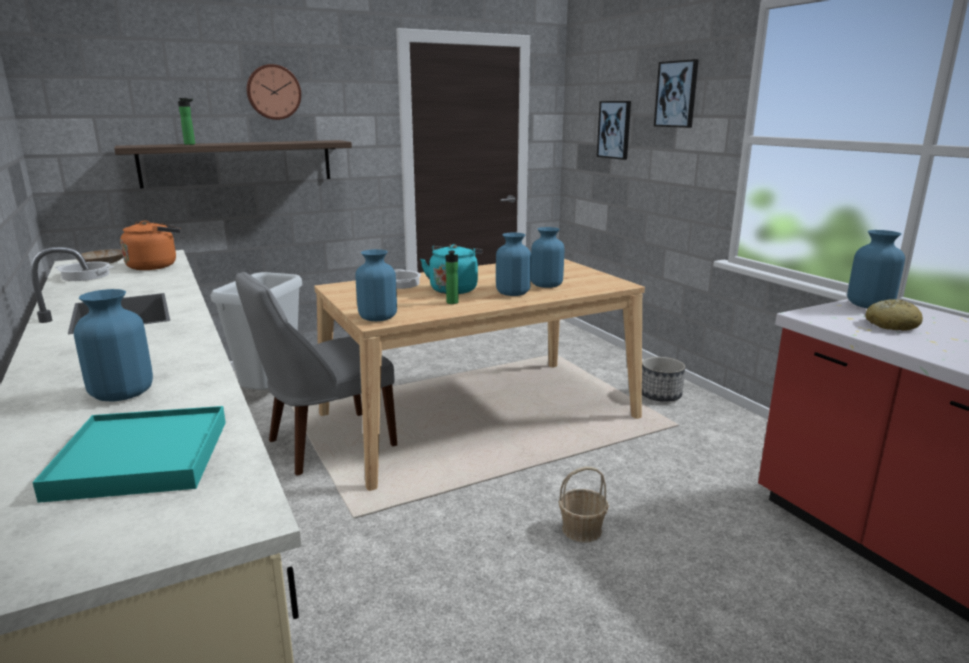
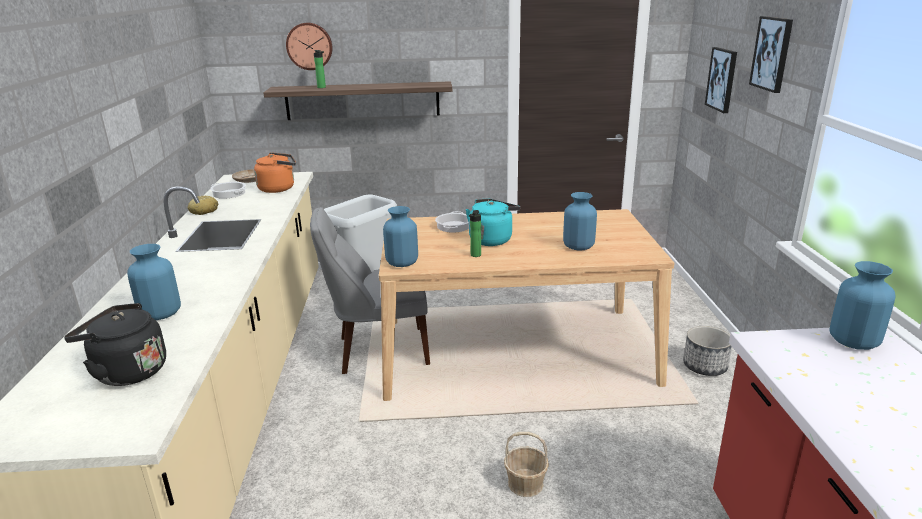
camera: 25 degrees right, 5 degrees up
(141, 458) = (127, 372): turquoise tray -> black kettle
(273, 92) = (393, 41): wall clock -> wall clock (309, 46)
(512, 293) = (537, 252): blue vase -> none
(891, 325) = (840, 374): bread -> bread (204, 211)

